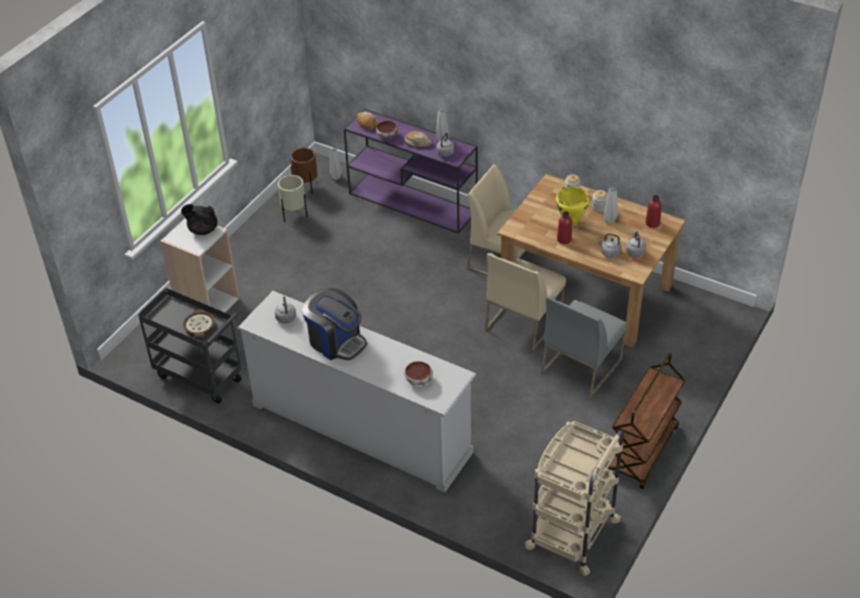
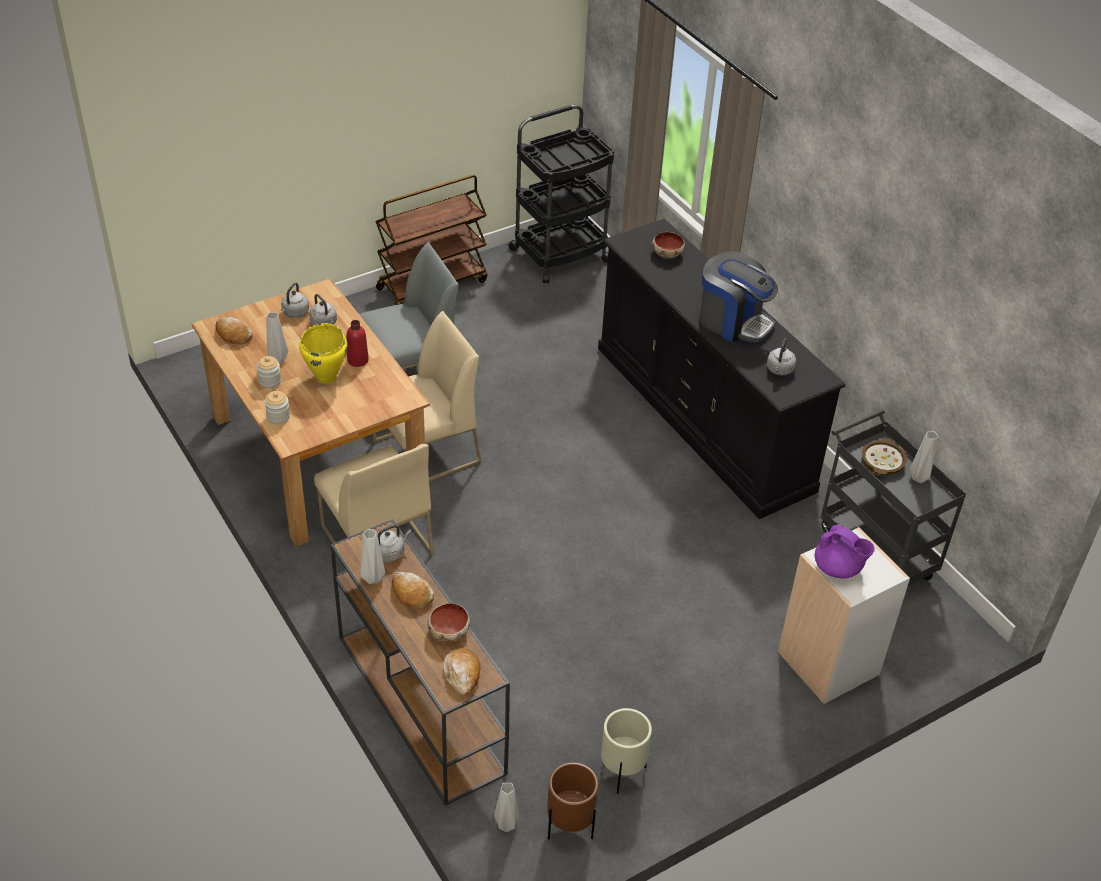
camera: 155 degrees left, 0 degrees up
(172, 326) = (919, 477): none -> grey vase
(202, 230) = (838, 568): black teapot -> purple teapot
(336, 341) = (733, 321): coffee machine -> coffee machine turned 150 degrees clockwise
(360, 428) = (703, 417): white cabinet -> black cabinet
(414, 202) = (419, 702): purple console table -> brown console table
(571, 534) = (560, 255): beige cart -> black cart
(652, 223) = (233, 335): red bottle -> bread

